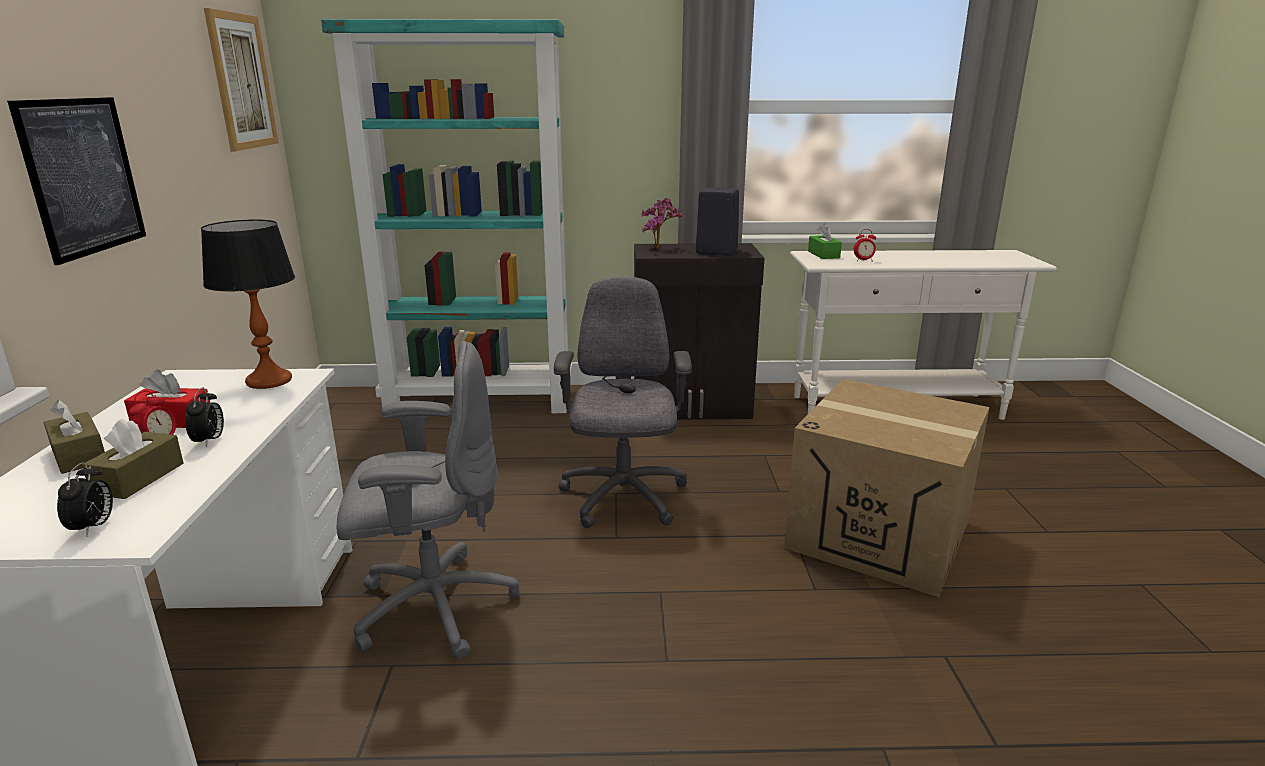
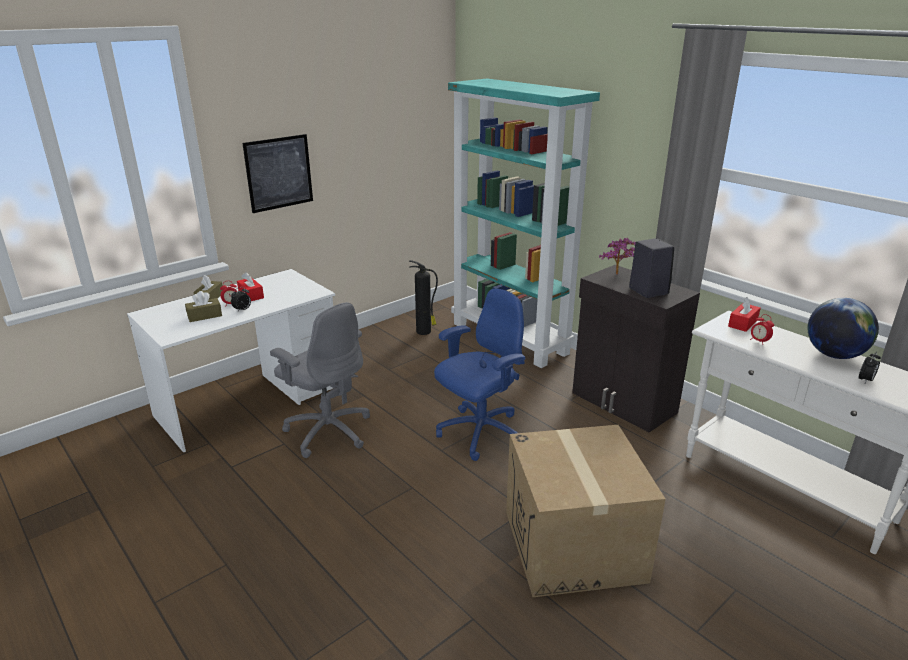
camera: 50 degrees right, 5 degrees up
(93, 527) = (169, 328): alarm clock -> alarm clock (865, 380)
(242, 82) = (419, 112): picture -> none
(269, 380) = (305, 289): table lamp -> none
(357, 437) = (424, 332): none -> fire extinguisher
(623, 498) = (480, 433): grey office chair -> blue office chair
(823, 254) = (742, 323): green tissue box -> red tissue box
(917, 254) = (834, 355): none -> globe

